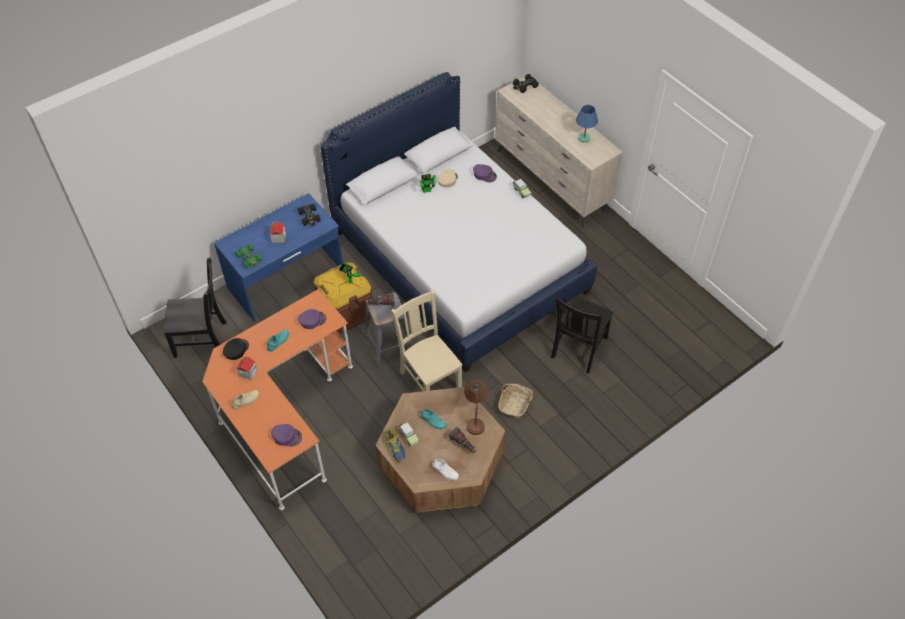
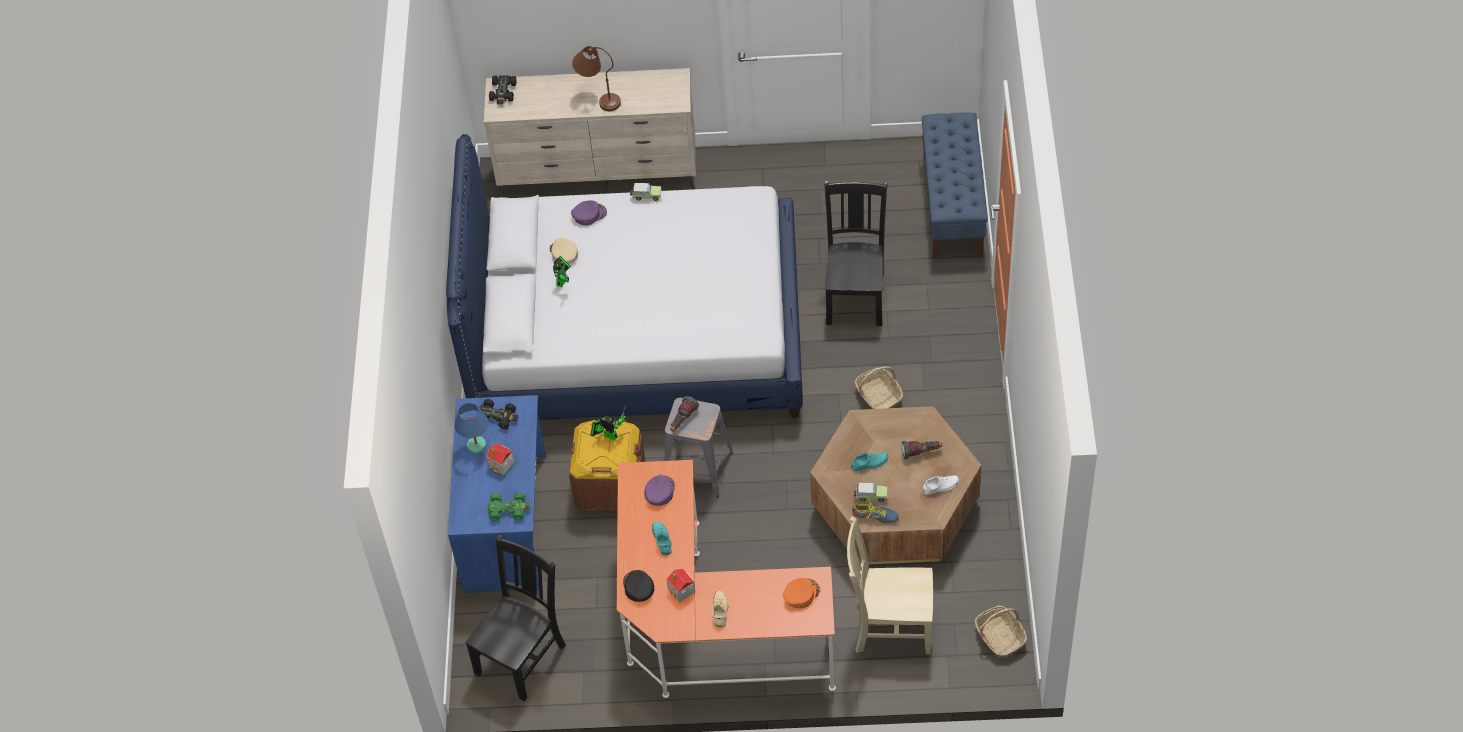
camera: 50 degrees left, 0 degrees up
(287, 436) = (801, 594): purple cap -> orange cap
(384, 583) = (999, 636): none -> basket
(429, 378) = (777, 455): beige chair -> beige chair (890, 626)
(475, 416) = (895, 421): brown table lamp -> brown table lamp (598, 97)
(578, 349) = (855, 296): black chair -> black chair turned 150 degrees counterclockwise
(584, 138) = (637, 89): blue table lamp -> blue table lamp (477, 445)
(693, 358) = (952, 206): none -> blue bench

